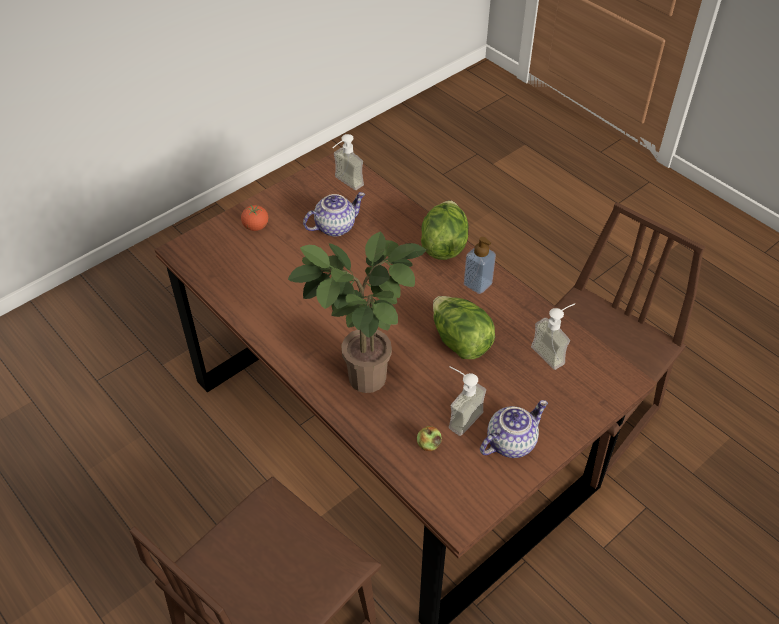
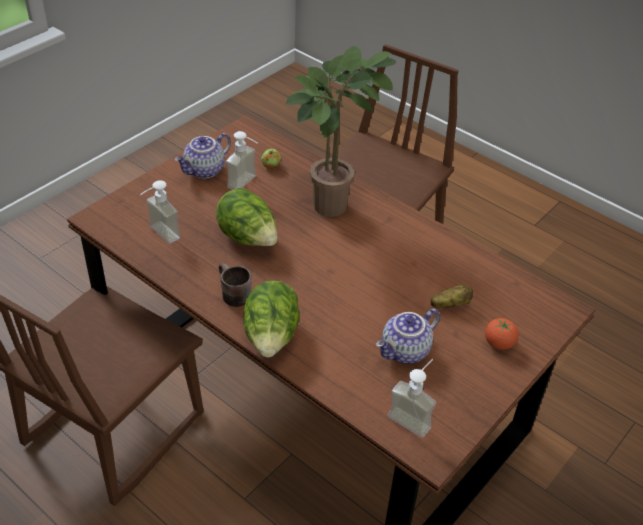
camera: 170 degrees right, 5 degrees down
(282, 260) = (450, 305): none -> potato
(477, 284) = (231, 294): soap dispenser -> brown mug

